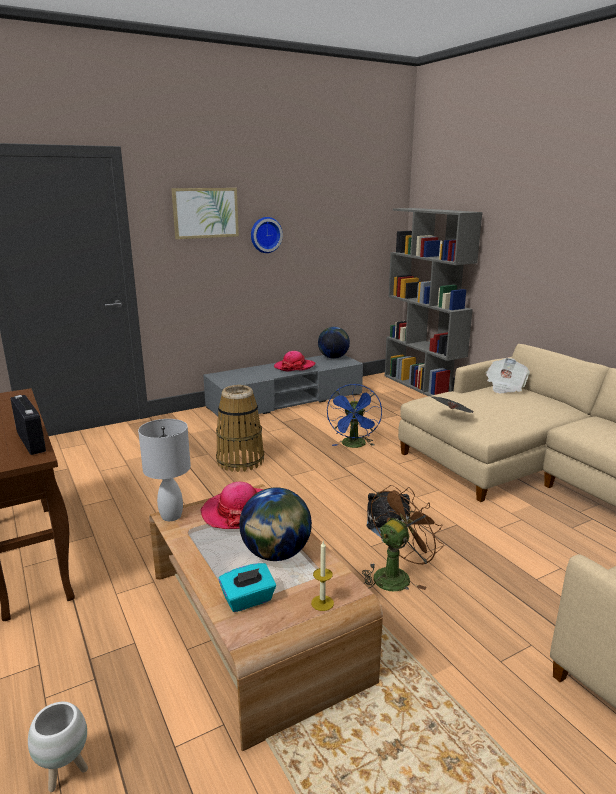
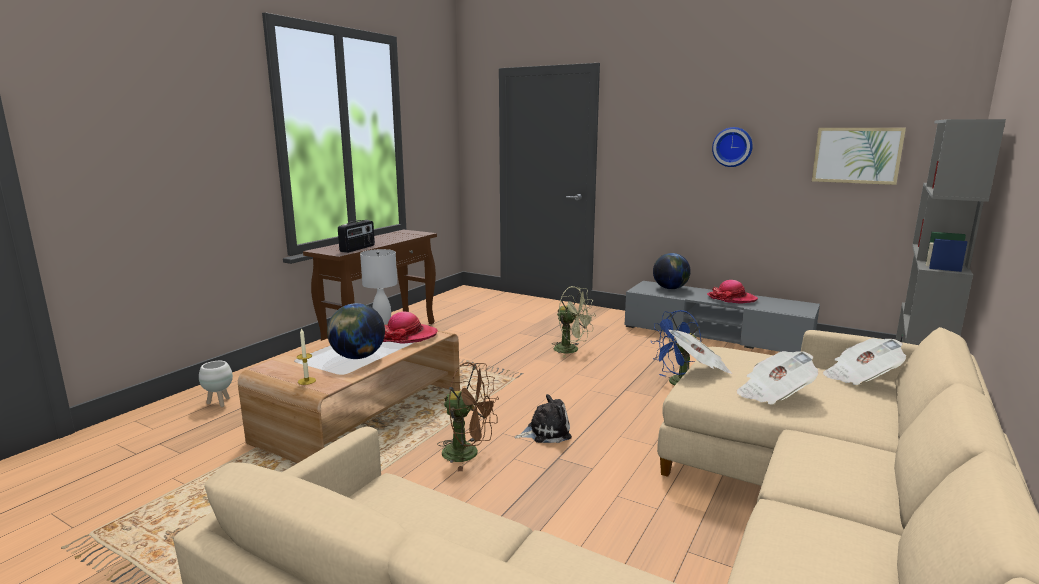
camera: 60 degrees right, 5 degrees down
(205, 213) = (667, 121): picture -> picture (856, 155)
(240, 460) = (571, 350): basket -> green fan
(248, 600) = (299, 361): turquoise tissue box -> none
(333, 357) = (797, 305): globe -> globe (670, 288)
(512, 414) = (773, 394): none -> newspaper

